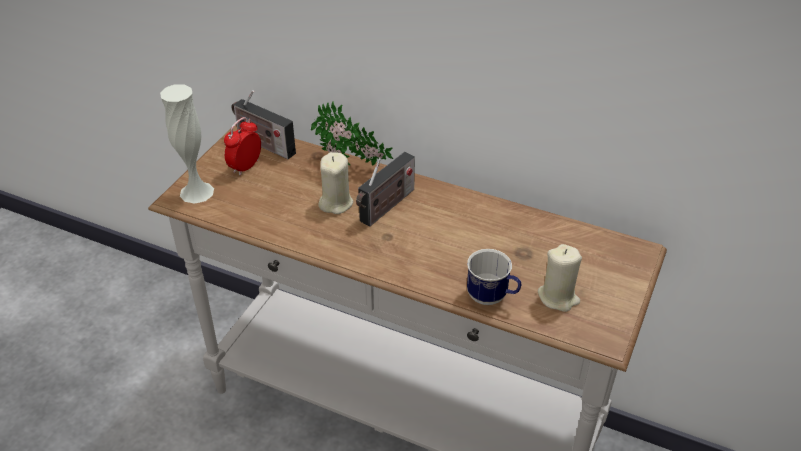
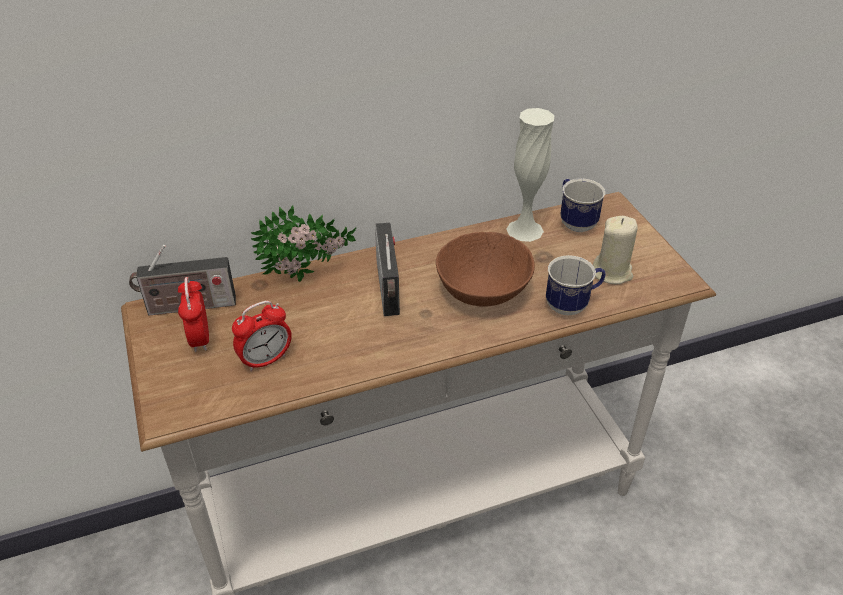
camera: 45 degrees left, 0 degrees up
(197, 192) = (181, 395): white vase -> white vase (524, 230)
(261, 202) = (266, 360): none -> alarm clock
(336, 203) = (339, 314): beige candle -> none
(446, 247) = (484, 290): none -> brown bowl
(586, 244) = (574, 221): none -> mug

